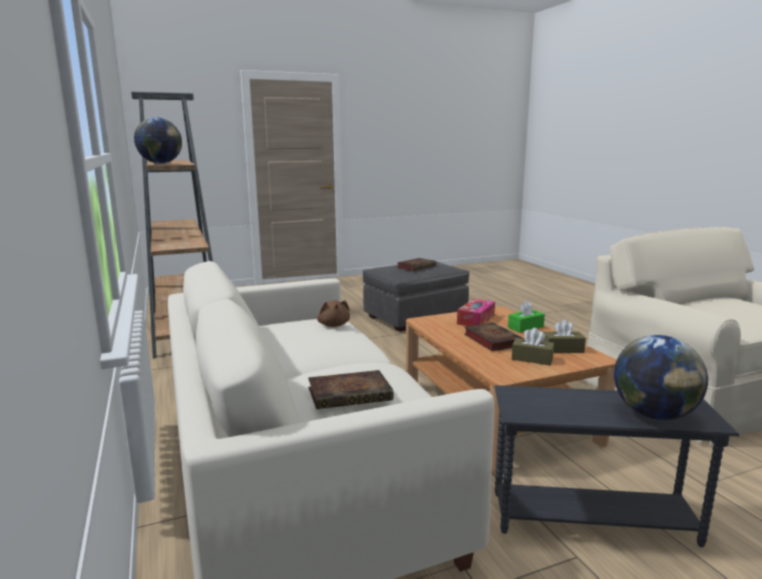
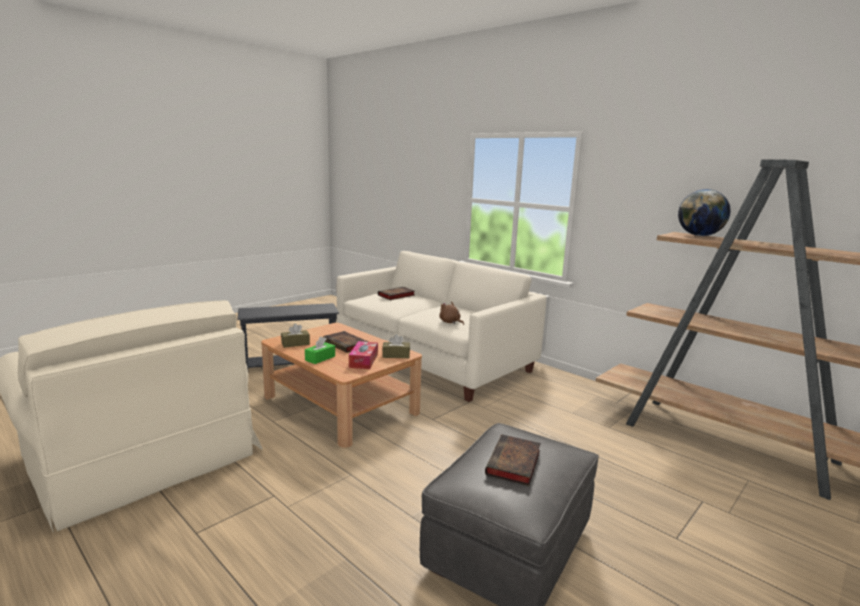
camera: 155 degrees right, 0 degrees up
(532, 359) = (318, 336): brown tissue box -> brown tissue box (396, 355)
(653, 414) = (269, 309): globe -> none

